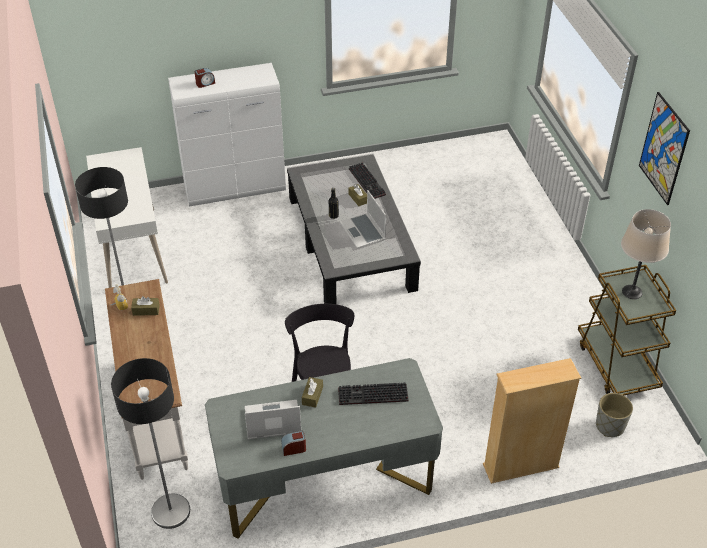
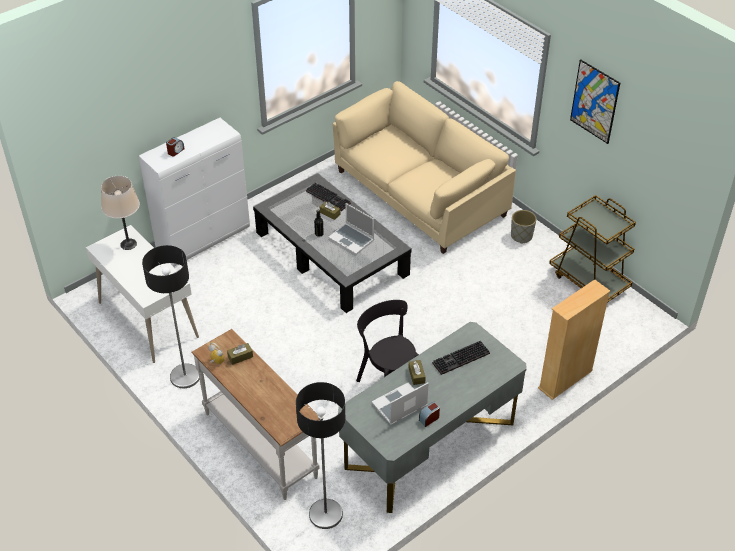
camera: 25 degrees left, 0 degrees up
(482, 210) = (419, 193): none -> beige sofa
(610, 426) = (610, 327): grey planter -> grey planter (521, 236)
(631, 292) = (596, 218): beige table lamp -> beige table lamp (128, 244)

